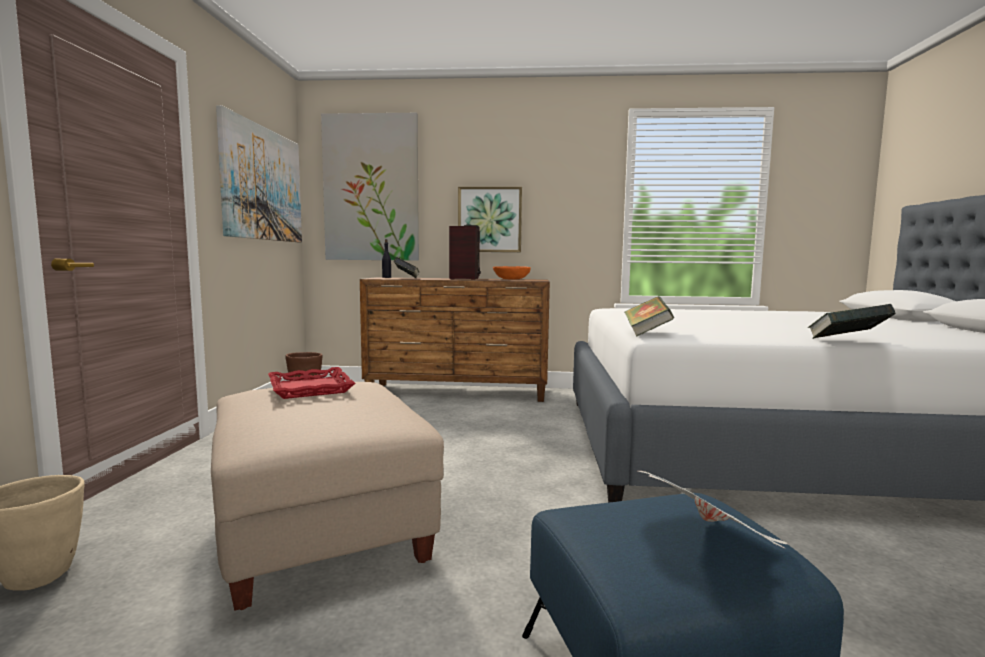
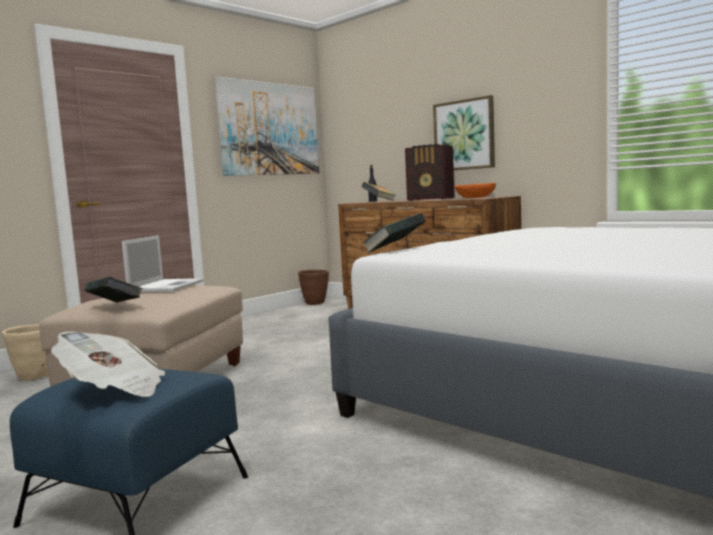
camera: 40 degrees right, 0 degrees up
(309, 388) = (167, 286): red tray -> laptop
(371, 188) = (368, 117): picture -> none
(465, 278) = (431, 199): radio -> radio turned 75 degrees clockwise
(847, 341) = (545, 262): book -> book (115, 306)

